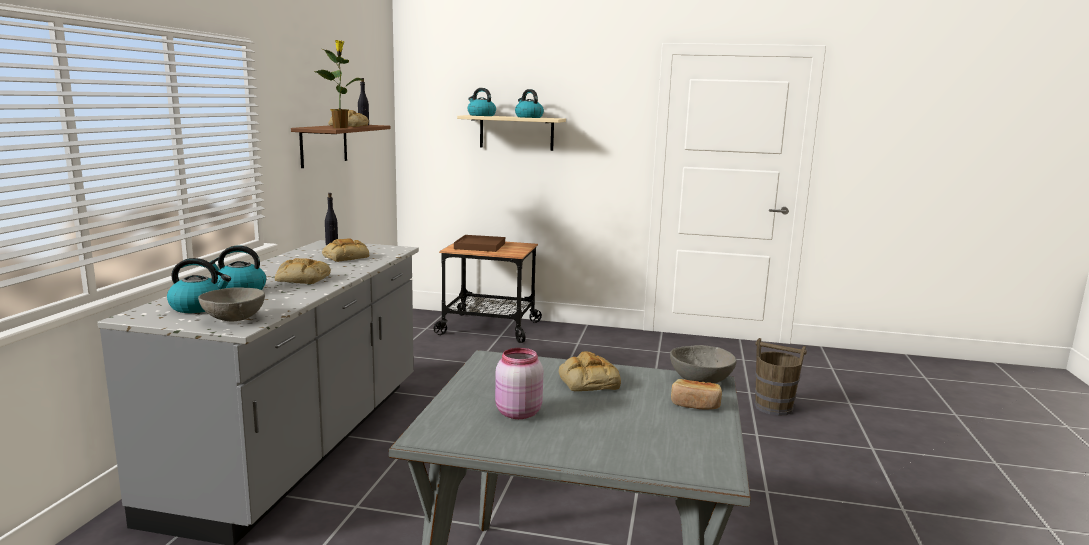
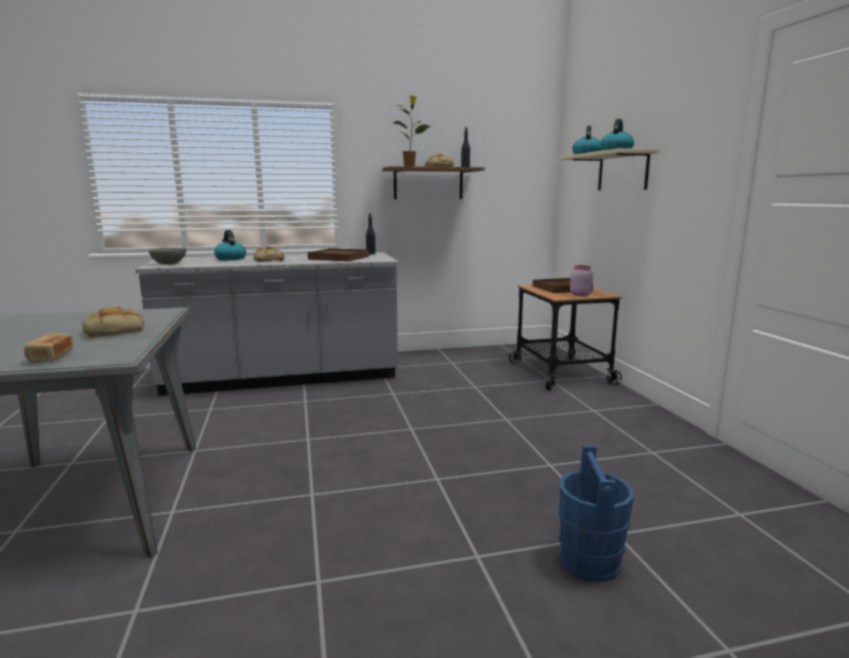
camera: 65 degrees right, 0 degrees up
(199, 307) = (191, 259): kettle -> none
(346, 257) = (339, 258): bread -> brown tray
(517, 413) = (45, 325): pink jar -> pink jar (579, 294)
(700, 381) = (115, 355): grey bowl -> none
(773, 407) = (589, 561): brown bucket -> blue bucket

